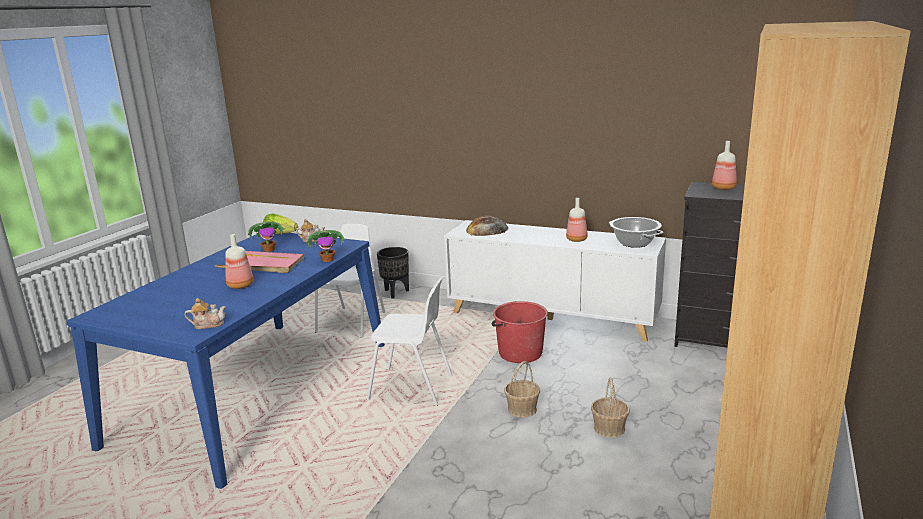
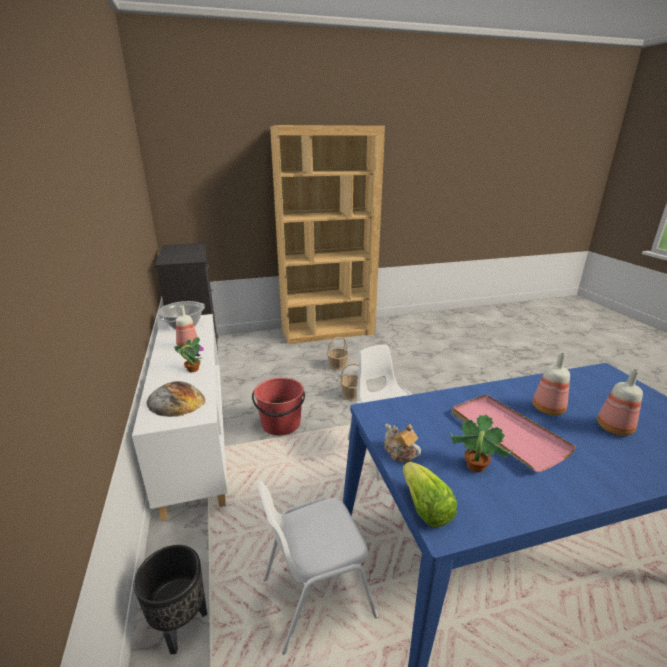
camera: 130 degrees left, 5 degrees up
(208, 324) = (592, 376): teapot -> none
(328, 259) = (428, 398): potted plant -> potted plant (192, 369)
(723, 188) = (174, 257): bottle -> bottle (613, 428)

